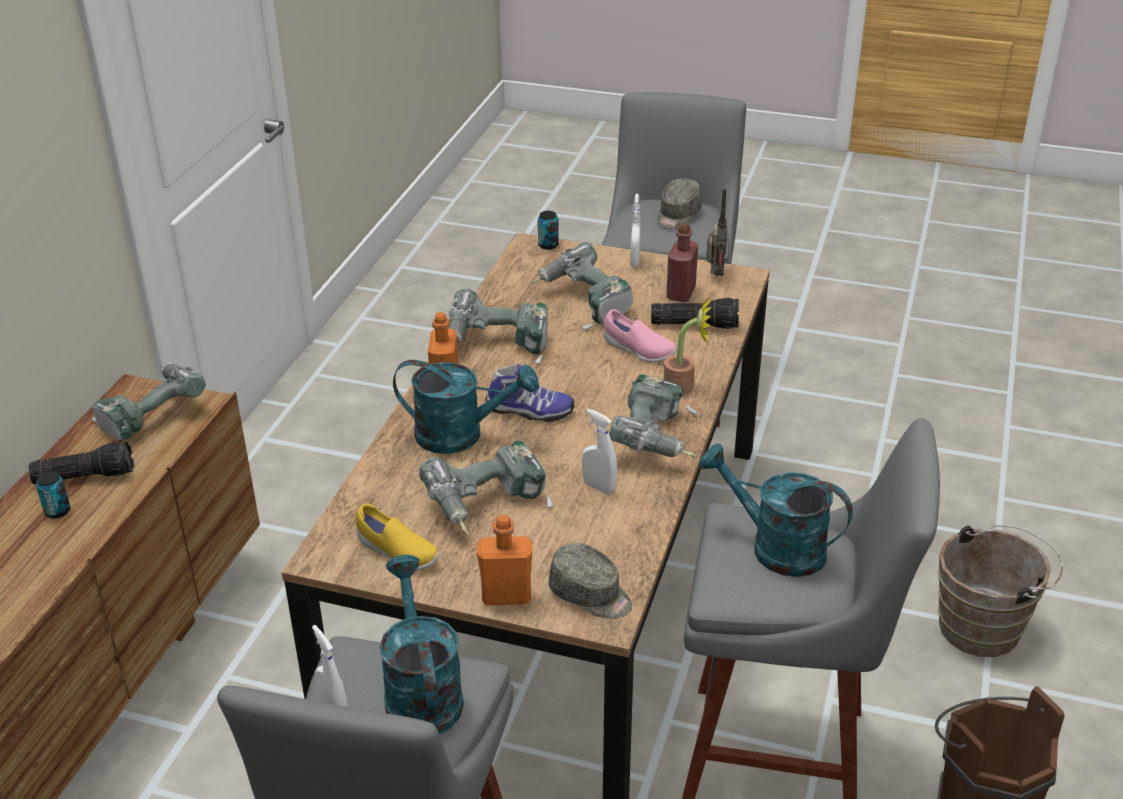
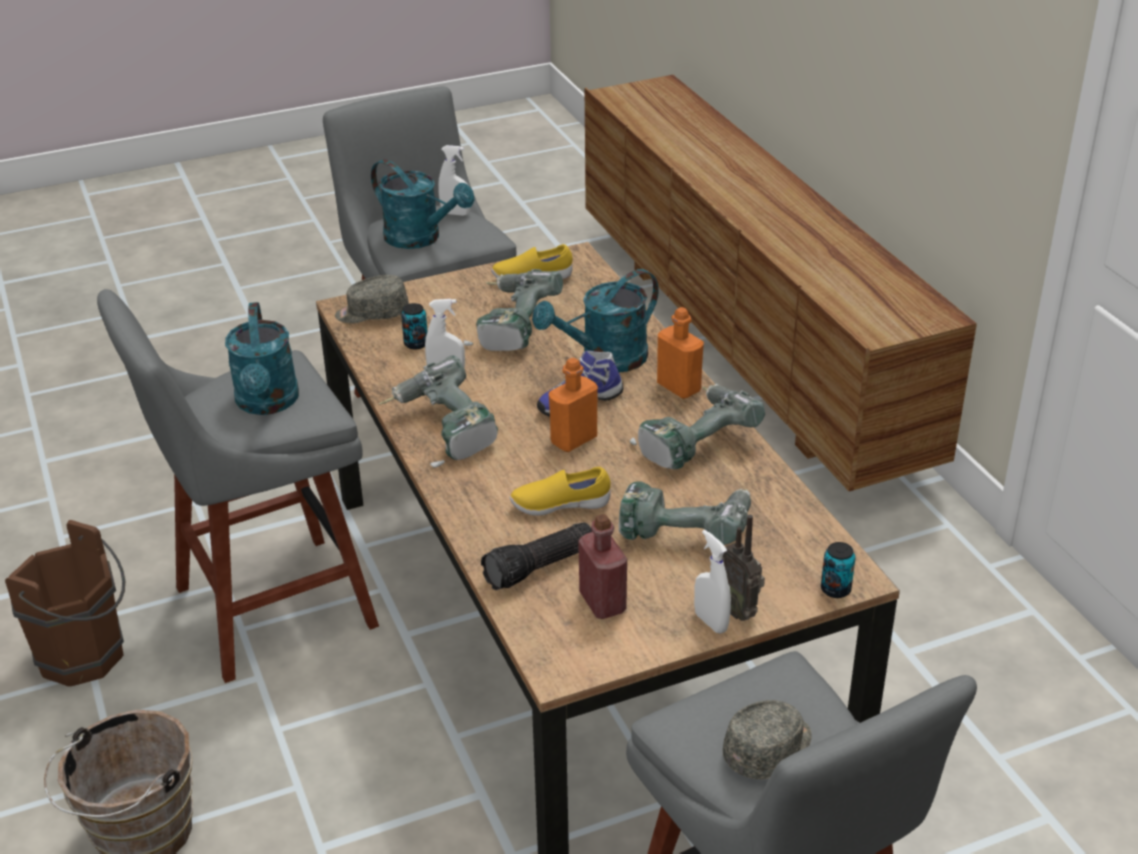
camera: 140 degrees right, 0 degrees up
(57, 511) = (816, 242): can -> can (416, 344)
(85, 475) = (845, 263): flashlight -> none
(150, 414) = (891, 310): power drill -> none
(506, 596) = (427, 290): orange bottle -> orange bottle (574, 440)
(638, 351) = (560, 505): pink shoe -> yellow shoe
(677, 215) = (769, 750): grey cap -> grey cap turned 60 degrees clockwise
(685, 386) = (473, 492): potted plant -> none
(714, 274) = (597, 654): radio -> radio (739, 610)
(775, 547) = (267, 403): turquoise watering can -> turquoise watering can turned 90 degrees clockwise

